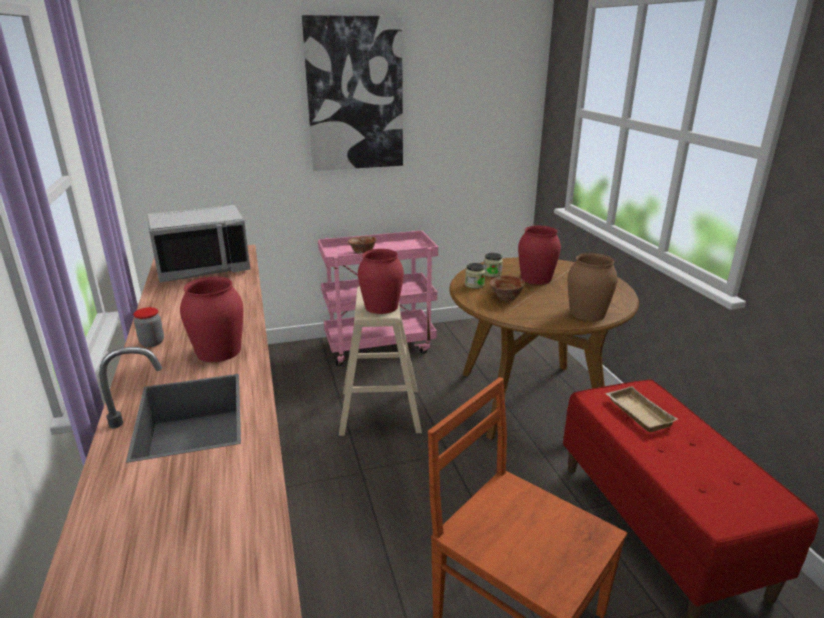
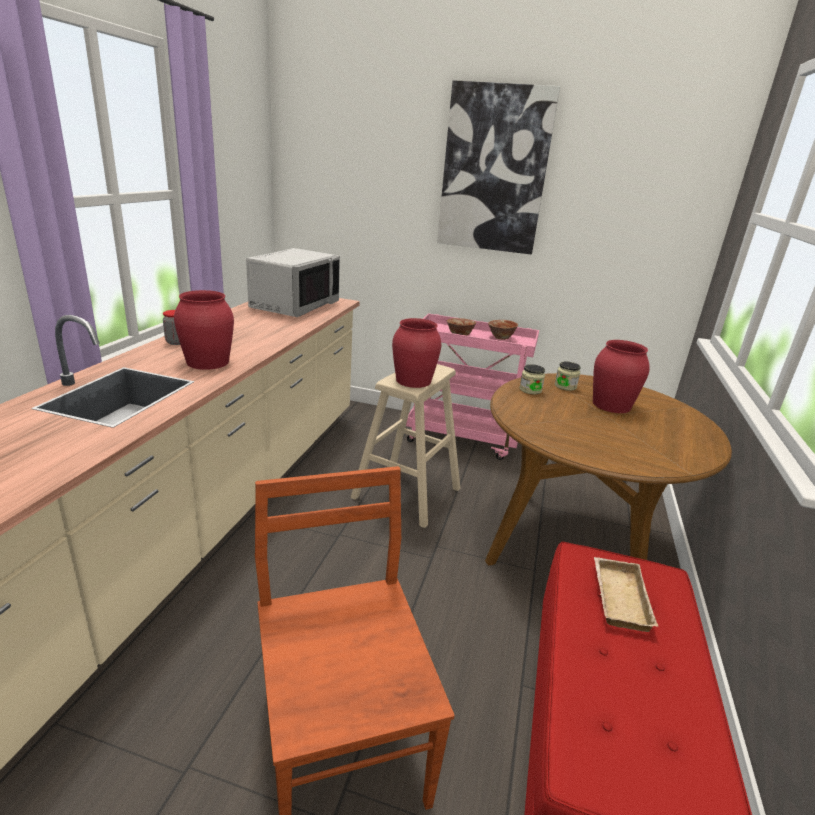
camera: 30 degrees right, 0 degrees up
(203, 267) = (294, 306): grey microwave -> grey microwave turned 75 degrees counterclockwise
(506, 298) = (548, 411): bowl -> bowl (501, 338)
(587, 313) = (628, 456): brown vase -> none

